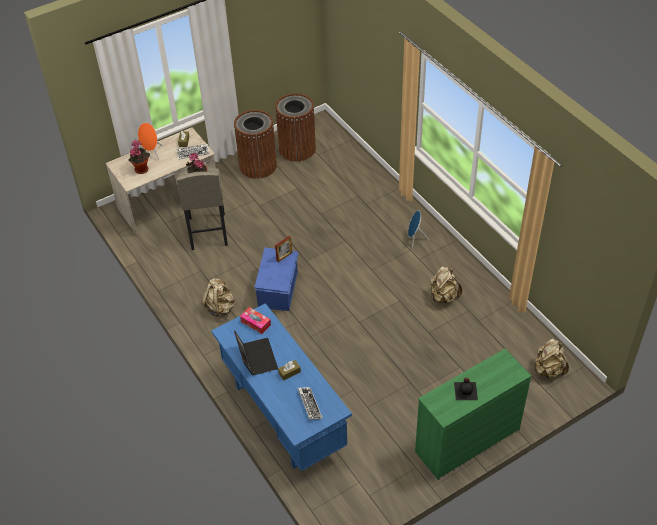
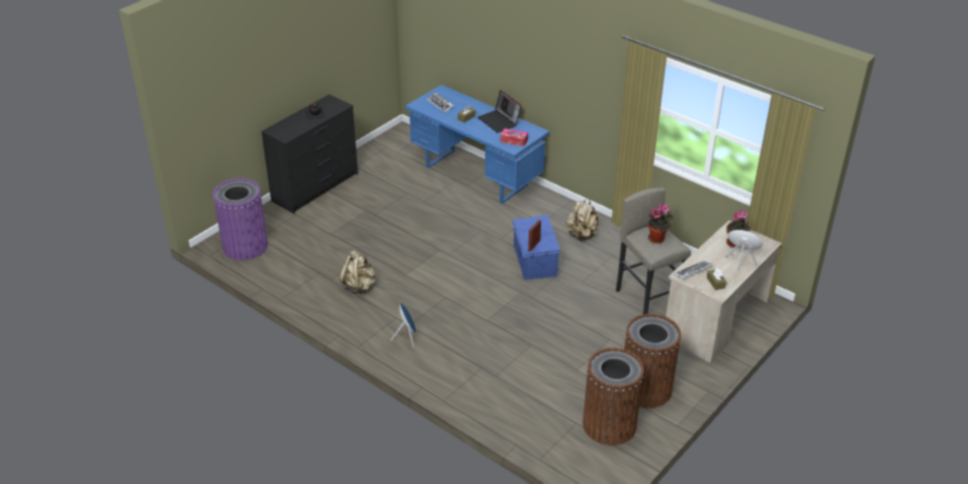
camera: 160 degrees right, 10 degrees down
(467, 440) = (316, 188): green dresser -> black dresser
(548, 369) = (245, 246): beige backpack -> purple trash can

